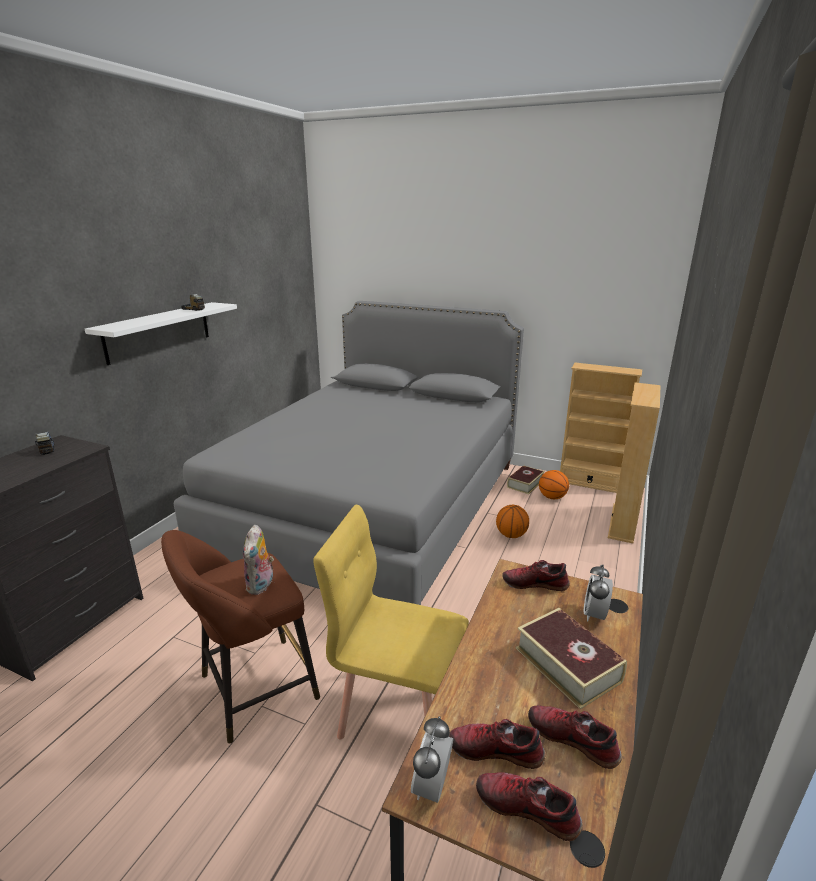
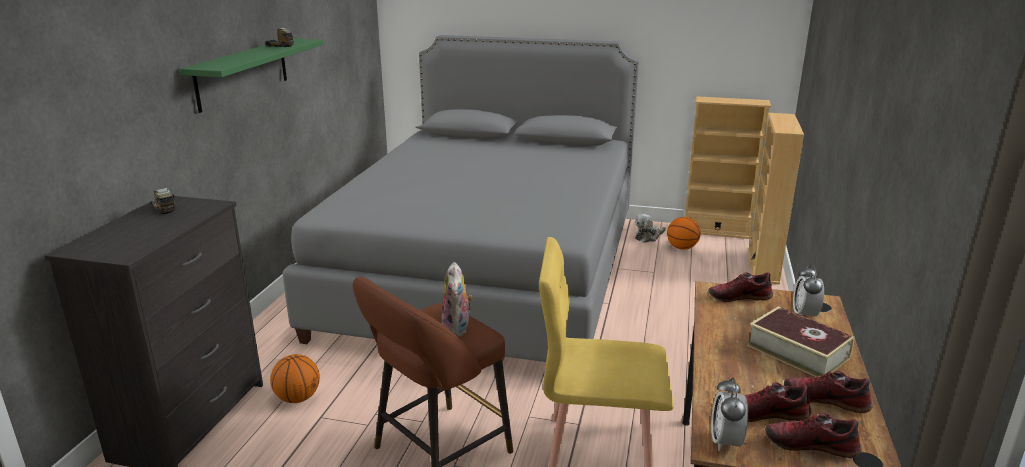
camera: 10 degrees left, 0 degrees up
(159, 331) = (243, 73): white shelf -> green shelf
(511, 535) = (652, 287): basketball -> basketball (298, 398)
(525, 484) = (648, 237): book -> plush toy

